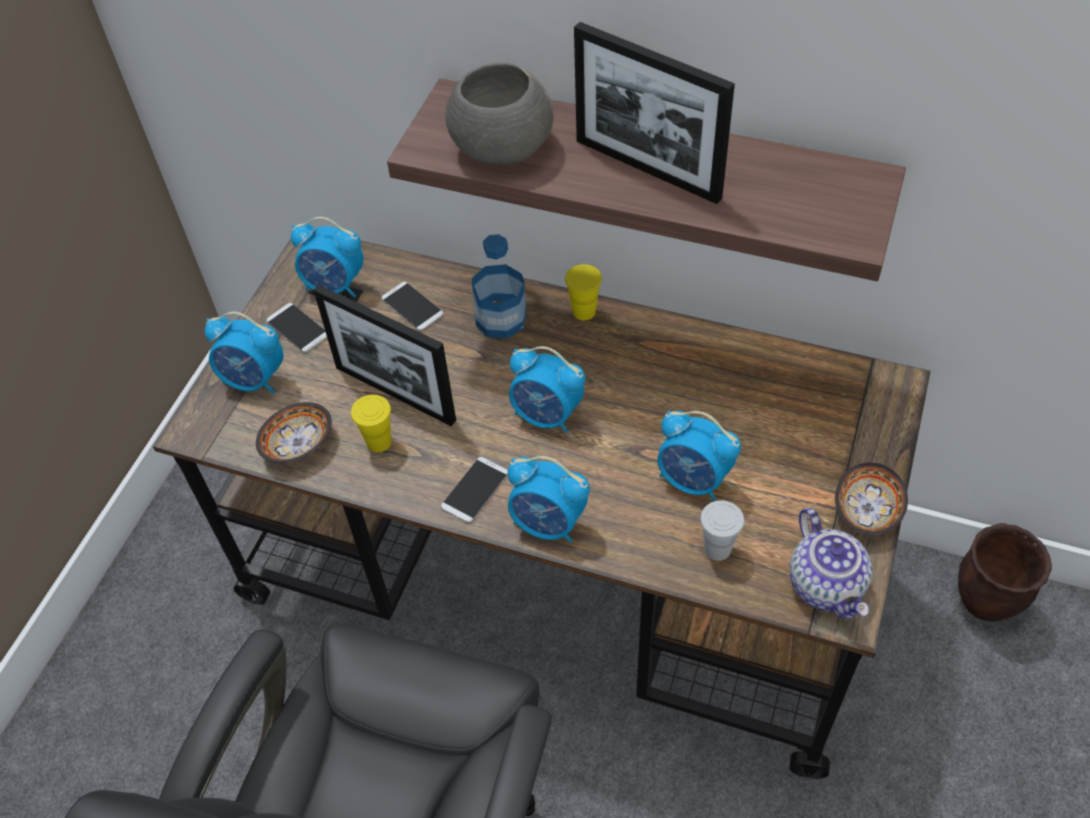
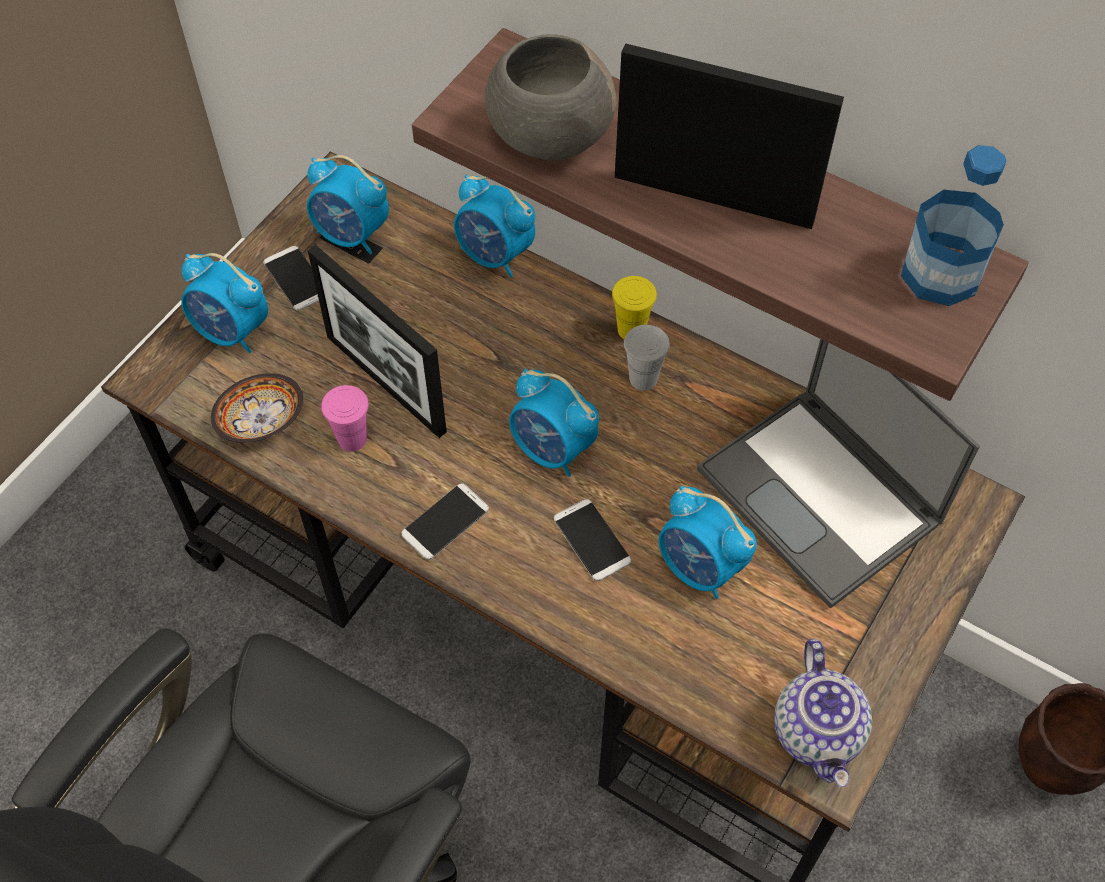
camera: 10 degrees right, 5 degrees up
(379, 442) = (352, 439): yellow cup -> pink cup
(412, 307) = (433, 280): phone -> phone (592, 540)
(501, 319) = (531, 318): bottle -> bottle (940, 274)
(548, 523) = (517, 582): alarm clock -> alarm clock (495, 255)
(647, 169) = (713, 198): picture frame -> picture frame turned 150 degrees clockwise
(717, 549) = (703, 658): white cup -> white cup (643, 379)
(773, 405) = (821, 497): none -> laptop
(865, 511) = (891, 653): bowl -> none

